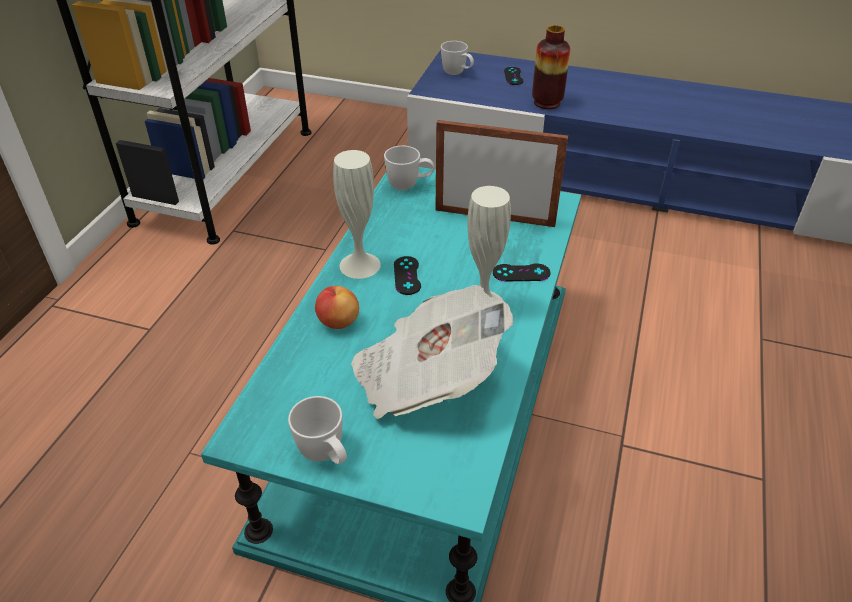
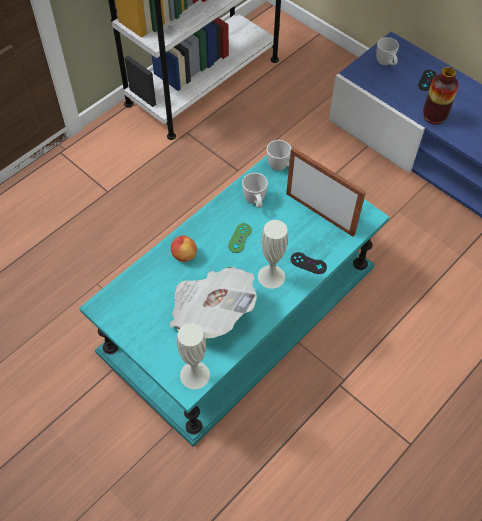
camera: 25 degrees right, 15 degrees up
(326, 456) = (136, 335): white mug -> white mug (255, 202)
(360, 265) = (217, 219): white vase -> white vase (194, 375)
(407, 275) = (240, 238): black game controller -> green game controller

